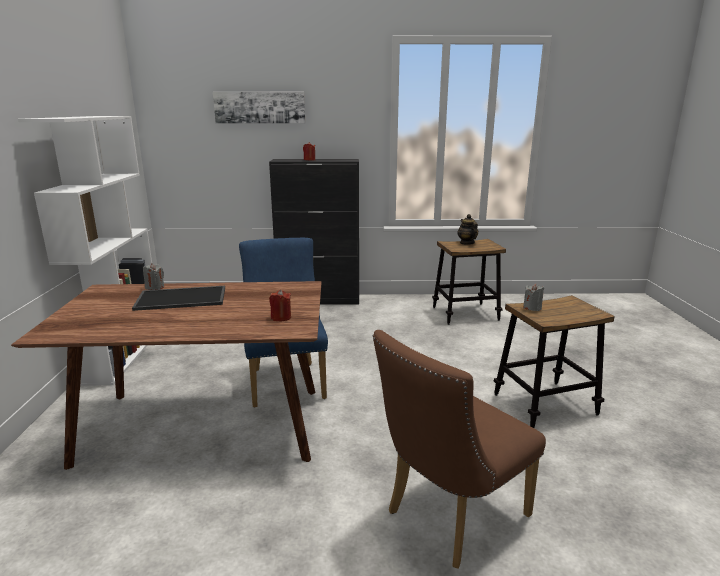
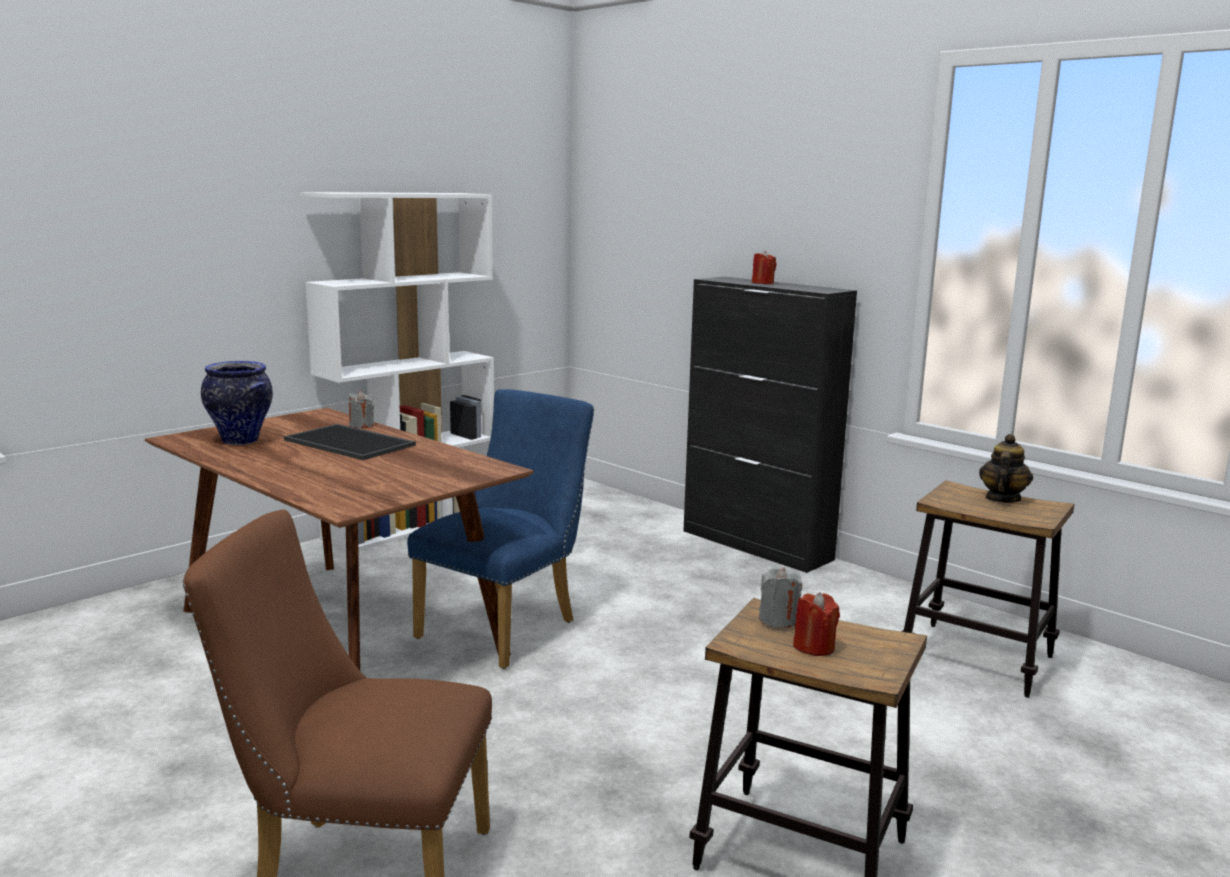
camera: 45 degrees right, 5 degrees down
(103, 320) = (241, 441): none -> vase
(260, 107) = (717, 187): picture -> none
(281, 317) = (369, 491): red candle -> red candle (814, 647)

